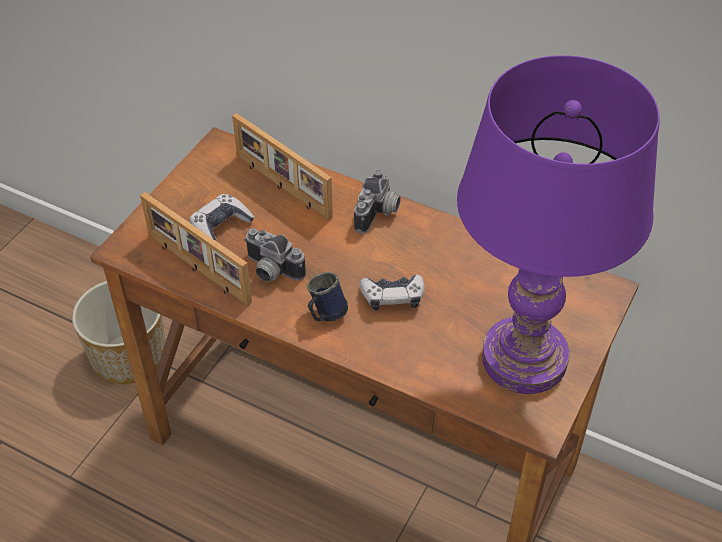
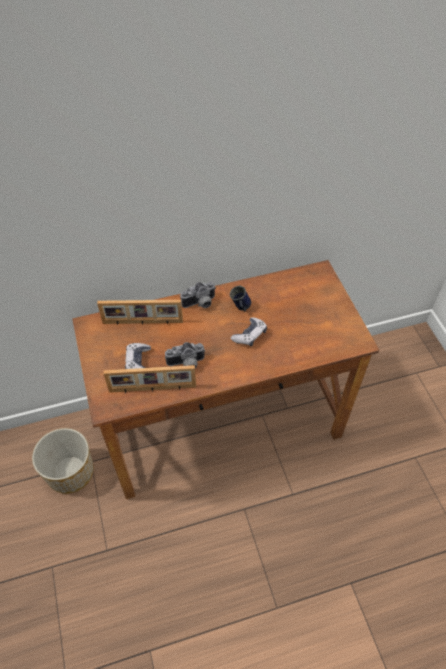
camera: 45 degrees left, 5 degrees up
(325, 315) = (232, 364): blue mug -> blue mug (240, 308)
(379, 214) = (200, 304): camera -> camera turned 90 degrees clockwise
(524, 359) = (326, 321): purple table lamp -> none

